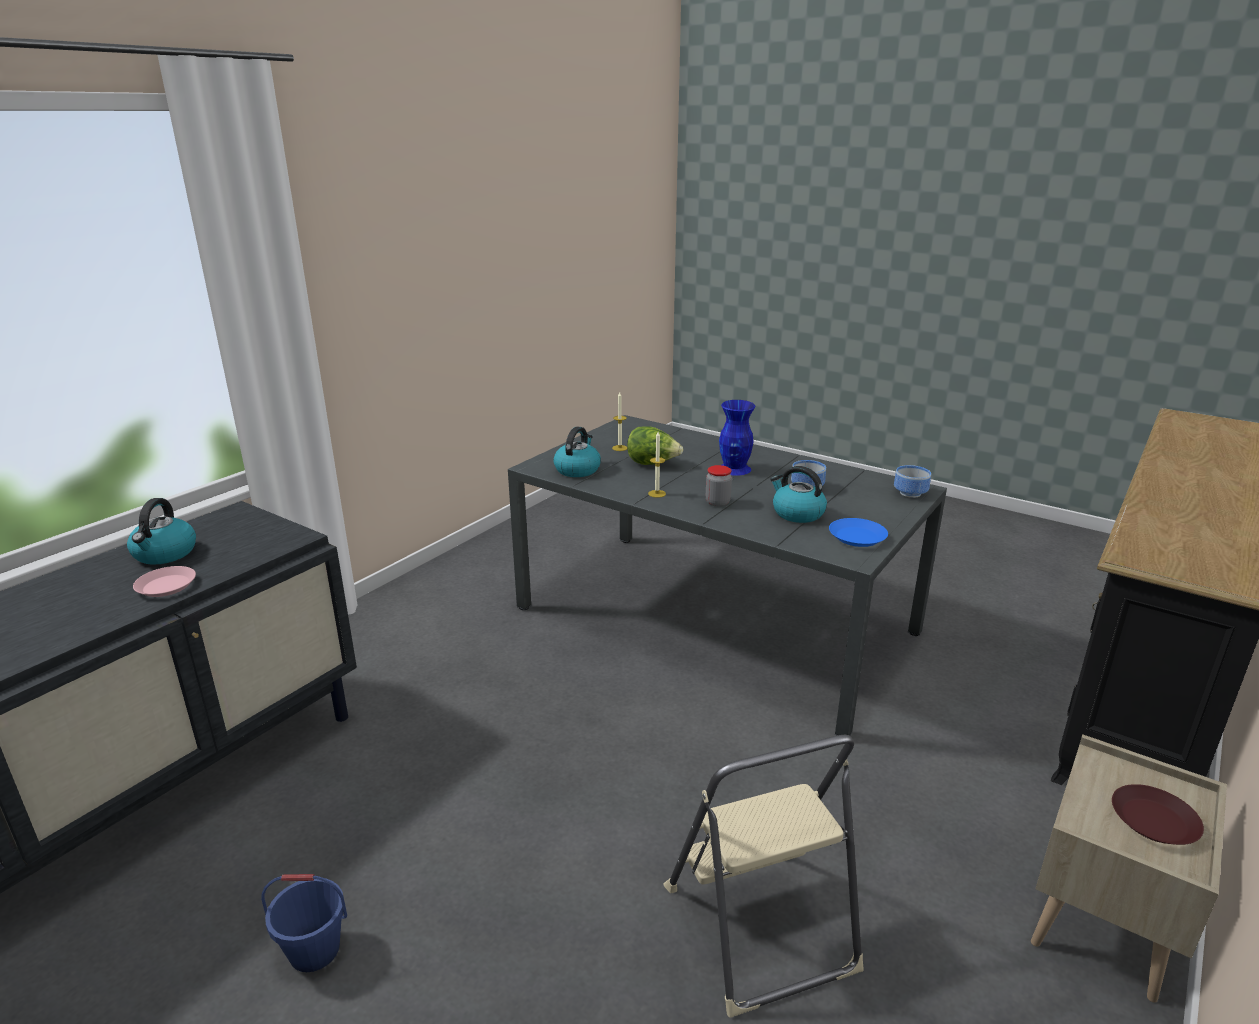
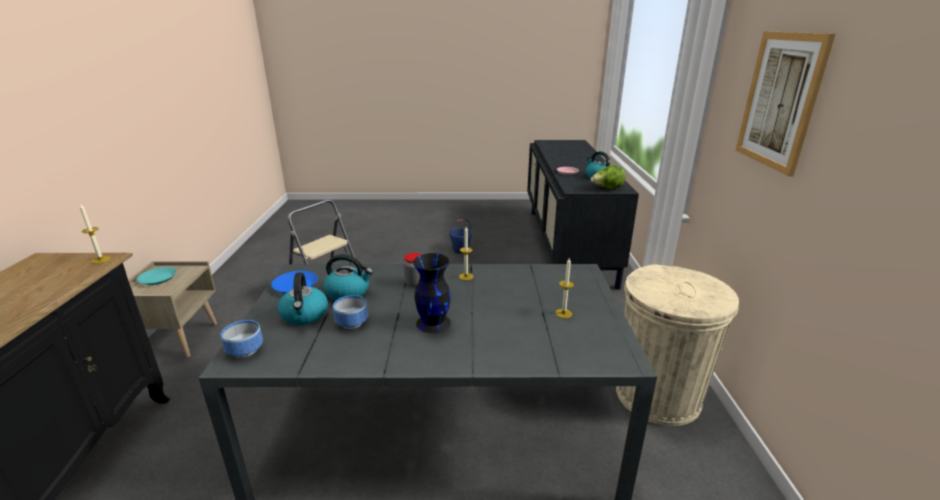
camera: 145 degrees right, 0 degrees up
(390, 256) = (780, 101): none -> picture
(489, 570) = (657, 396): none -> beige trash can
(577, 469) = (552, 278): kettle -> kettle (304, 315)
(652, 464) = (508, 304): lettuce -> lettuce (607, 189)
(734, 469) = (433, 322): blue vase -> black vase
(1130, 555) = (101, 260): none -> candle
(1154, 822) = (158, 279): brown plate -> turquoise plate

